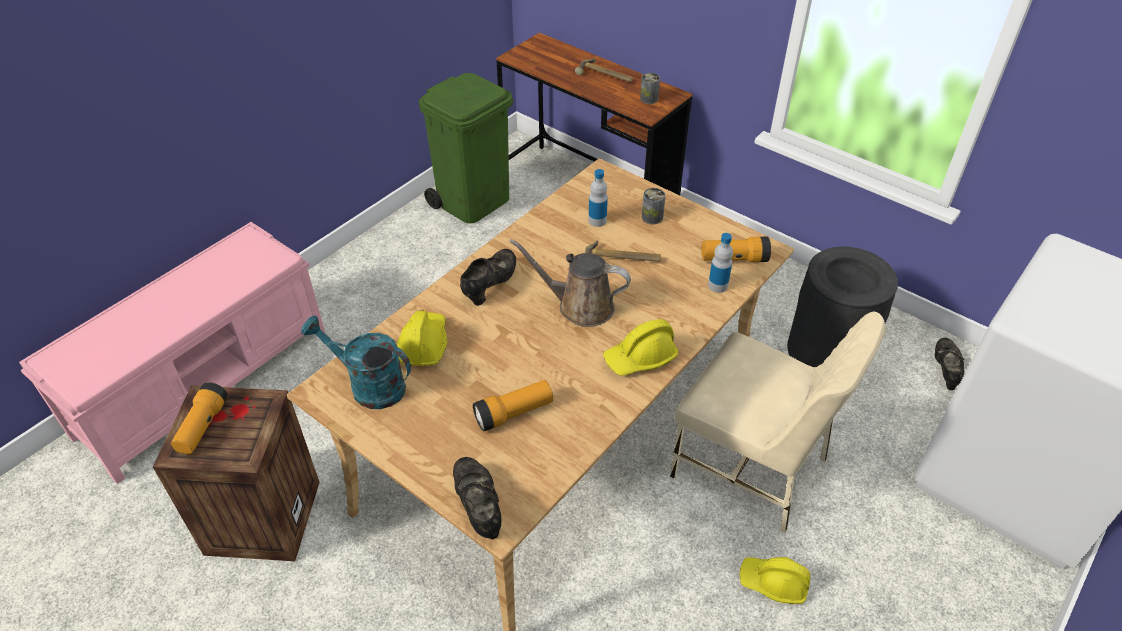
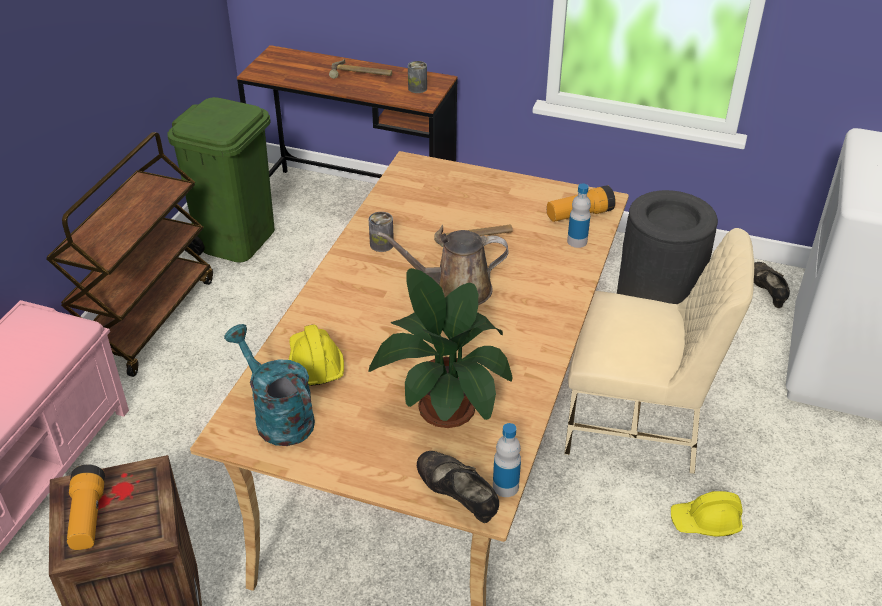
camera: 20 degrees left, 5 degrees down
(369, 385) = (277, 416): turquoise watering can -> turquoise watering can turned 45 degrees clockwise
(373, 255) = (147, 318): none -> brown cart
(490, 285) = (354, 292): black shoe -> none
(514, 413) = (444, 403): flashlight -> potted plant
(597, 221) = (429, 208): bottle -> bottle (505, 486)
(640, 358) = (540, 322): yellow hard hat -> none
(652, 217) = (481, 194): can -> can (381, 244)

